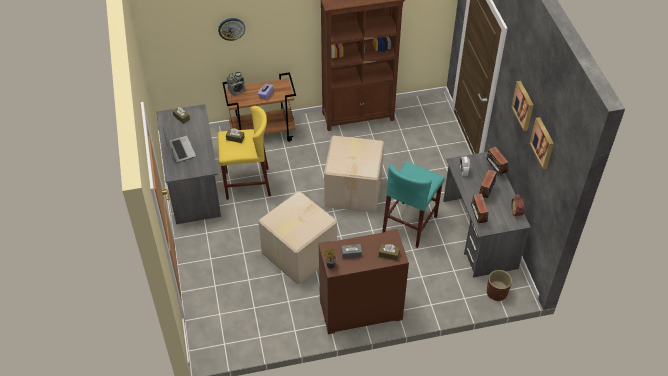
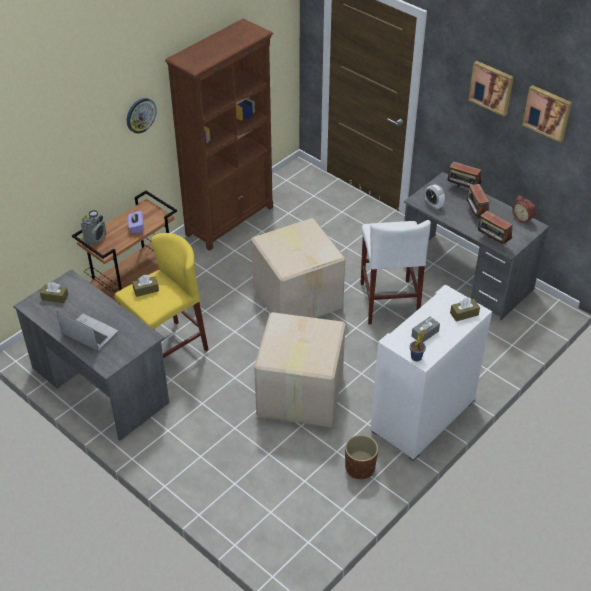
camera: 35 degrees left, 5 degrees down
(231, 28) = (71, 150): wall clock -> wall clock (140, 115)
(360, 311) = (423, 416): brown cabinet -> white cabinet
(410, 224) = (389, 301): turquoise stool -> white stool
(497, 293) = (536, 323): brown planter -> brown planter (360, 468)

